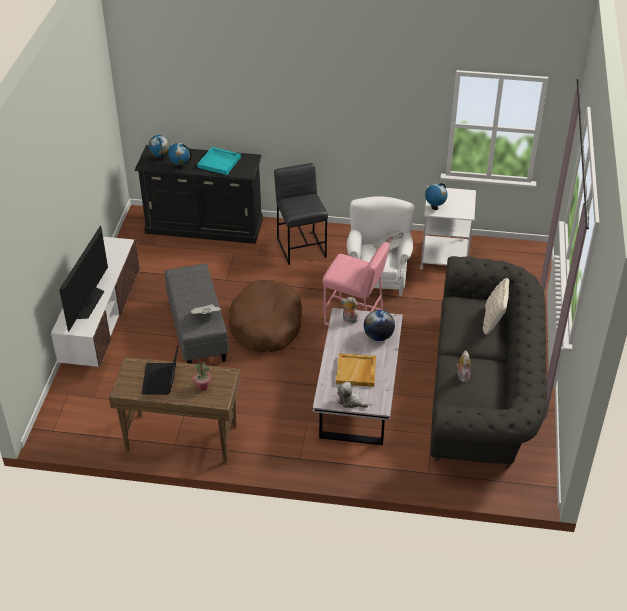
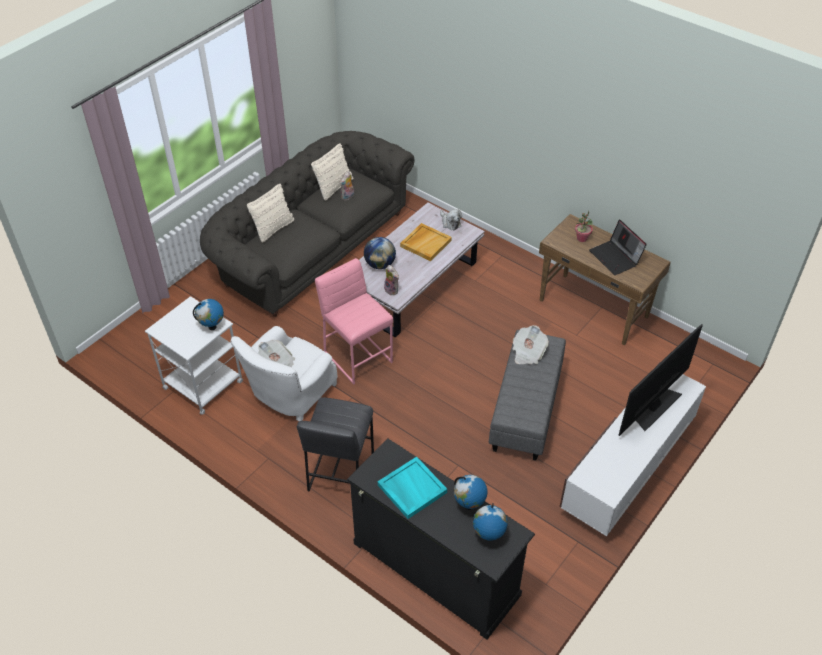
camera: 150 degrees left, 5 degrees up
(162, 380) = (616, 258): laptop -> laptop turned 120 degrees clockwise
(266, 325) = (450, 386): brown dog bed -> none
(485, 380) = (333, 188): none -> beige pillow

